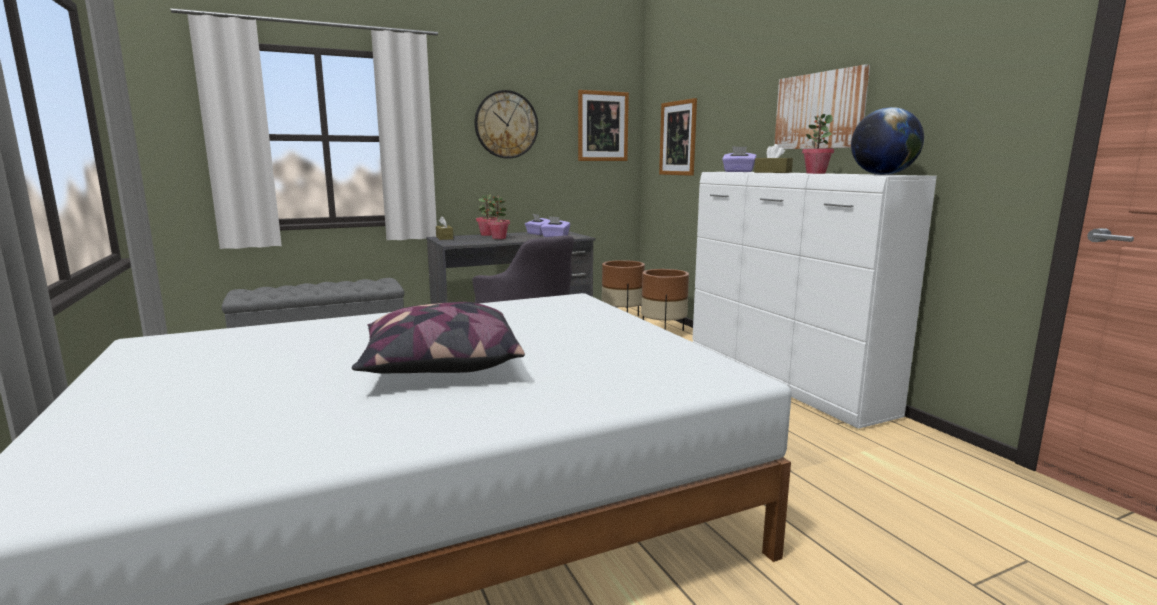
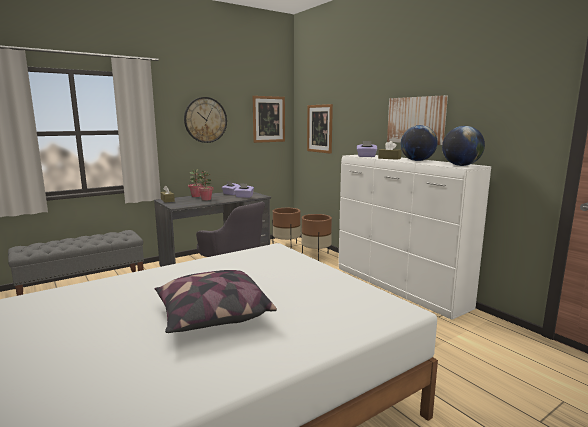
camera: 10 degrees left, 0 degrees up
(815, 173) = (417, 161): potted plant -> globe

